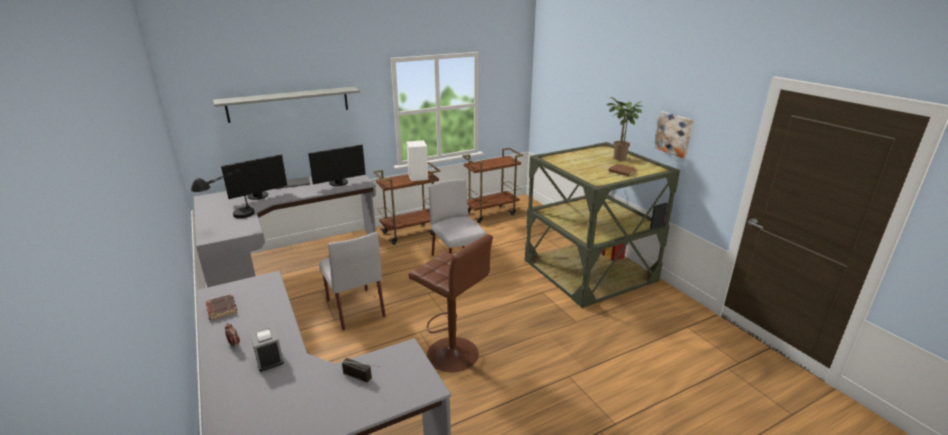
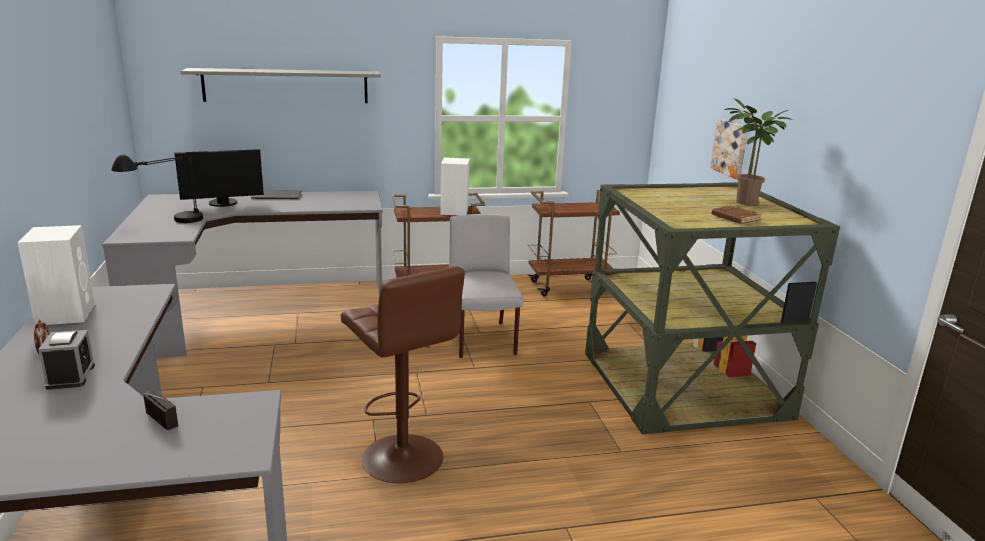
camera: 15 degrees right, 5 degrees down
(221, 309) = (66, 313): brown book -> white speaker
(339, 183) = (336, 202): monitor -> none
(355, 308) = (304, 373): grey chair -> none
(674, 134) = (837, 165): picture -> picture (731, 148)

